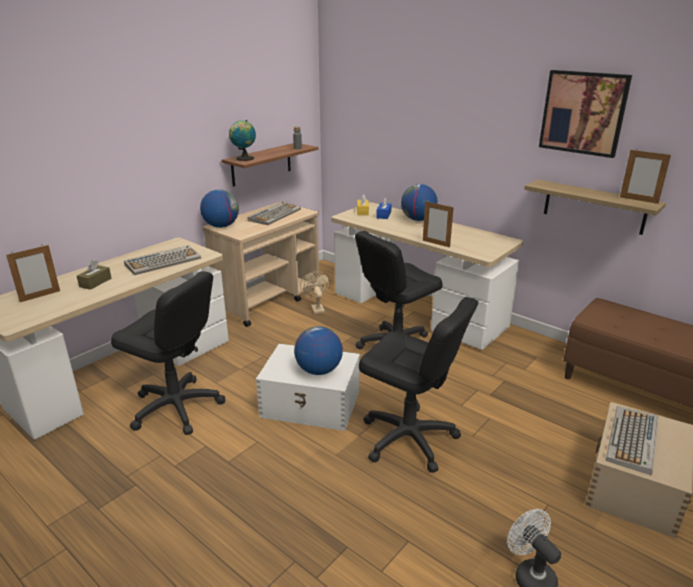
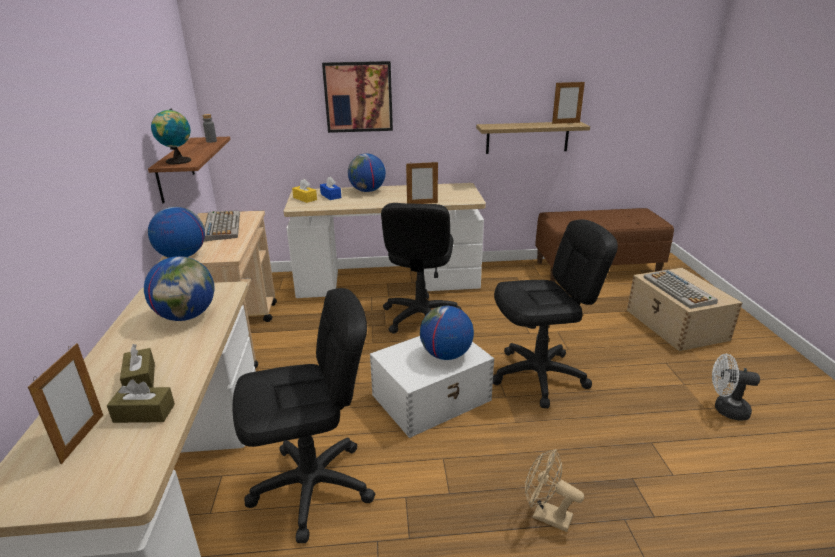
camera: 45 degrees left, 0 degrees up
(70, 298) = (144, 413): none -> brown tissue box
(163, 261) = (187, 316): keyboard -> globe
(316, 308) = (299, 319): beige fan -> beige fan (546, 515)
(583, 113) = (509, 58): picture -> picture (358, 97)

